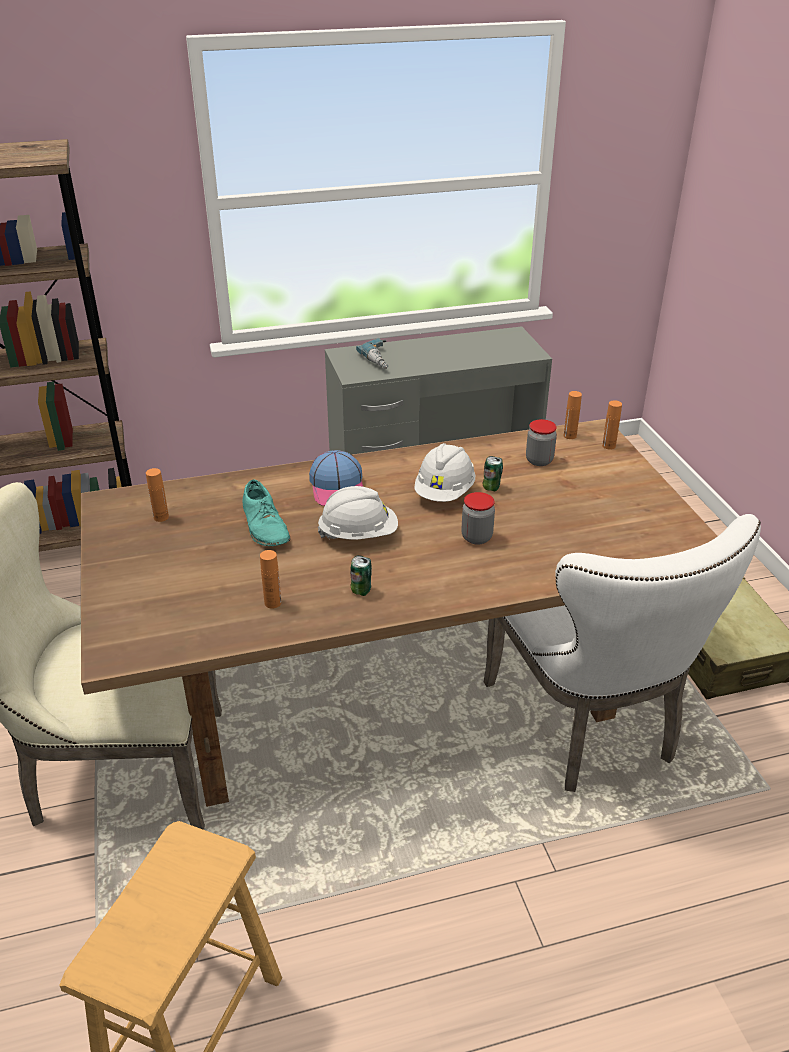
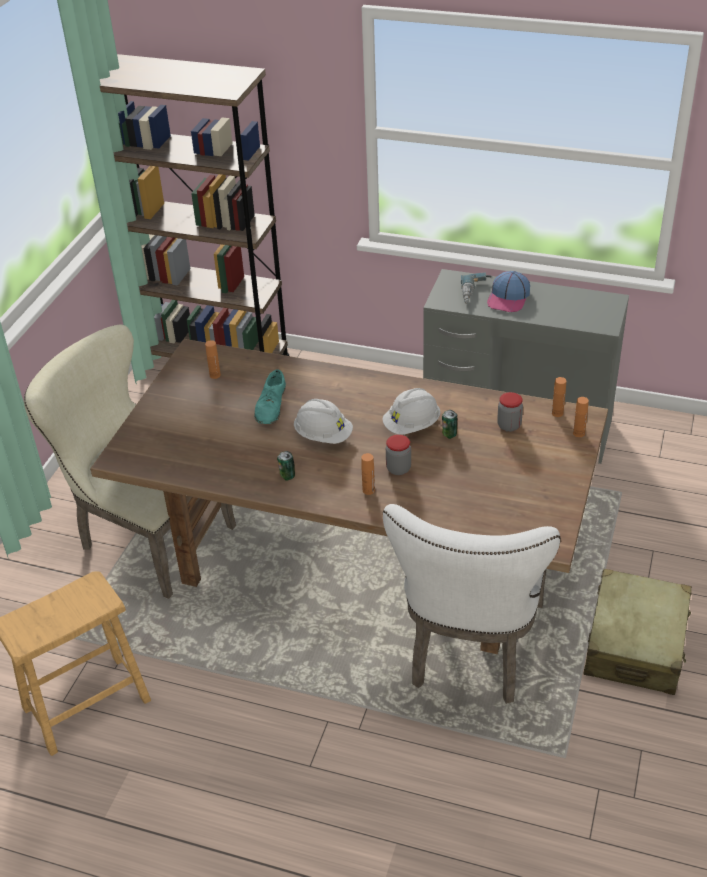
camera: 35 degrees right, 5 degrees up
(273, 603) = (229, 462): orange bottle -> orange bottle (368, 490)
(338, 488) = (343, 394): cap -> cap (508, 298)

